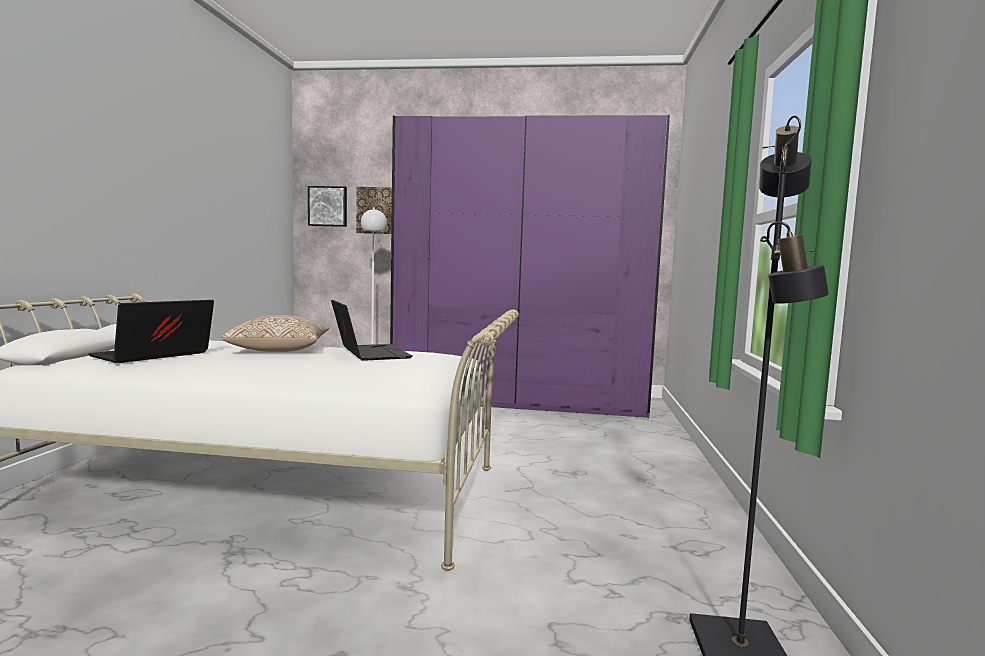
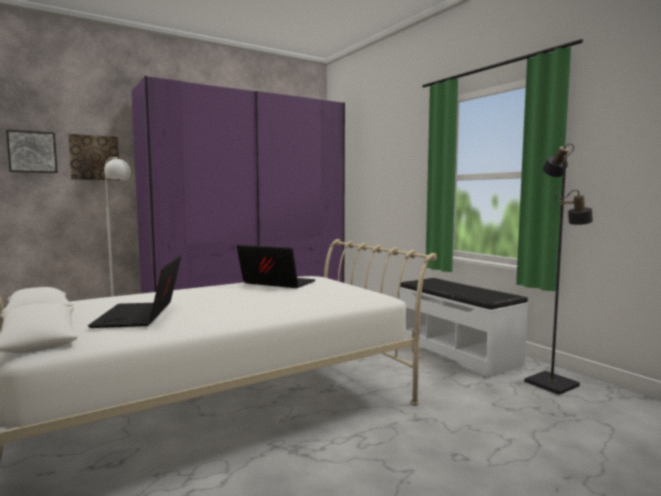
camera: 40 degrees left, 0 degrees up
(280, 350) = (209, 293): pillow -> none
(673, 530) = (457, 352): none -> white bench

